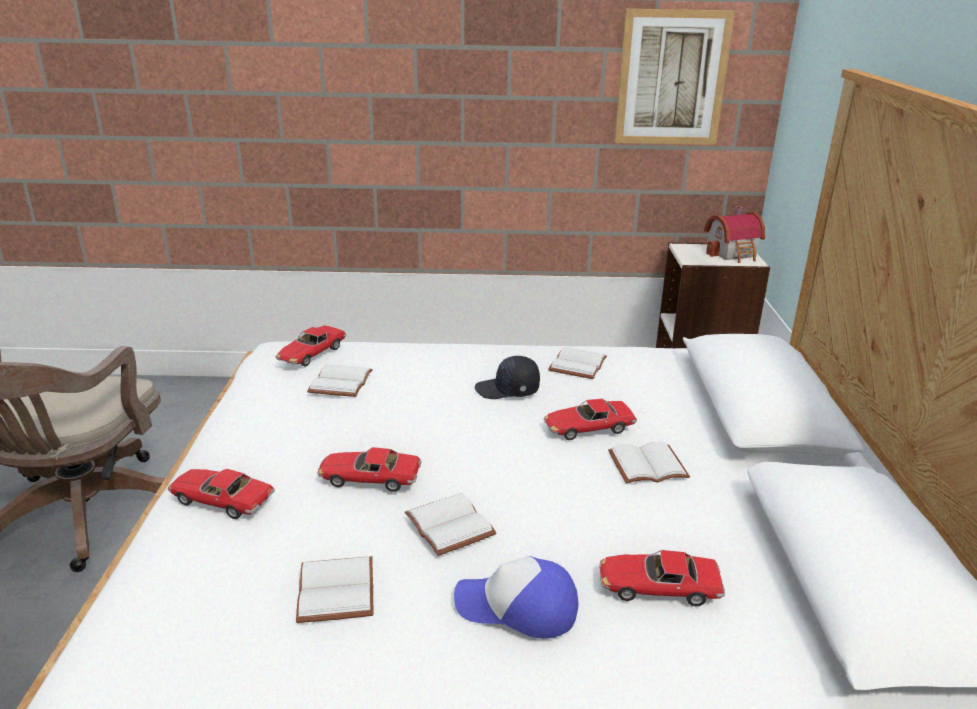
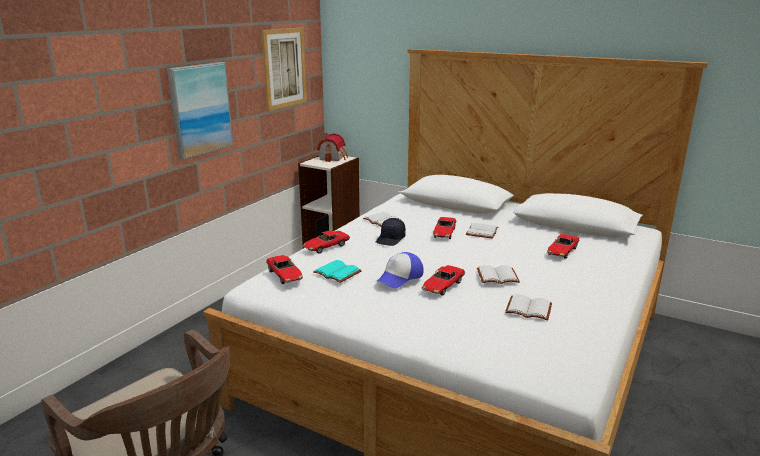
camera: 60 degrees left, 5 degrees down
(221, 501) = (429, 327): toy car -> toy car (326, 247)
(342, 383) = (338, 272): white book -> turquoise book
(476, 116) = (200, 109): none -> picture
(517, 608) = (560, 276): cap -> cap (400, 277)

